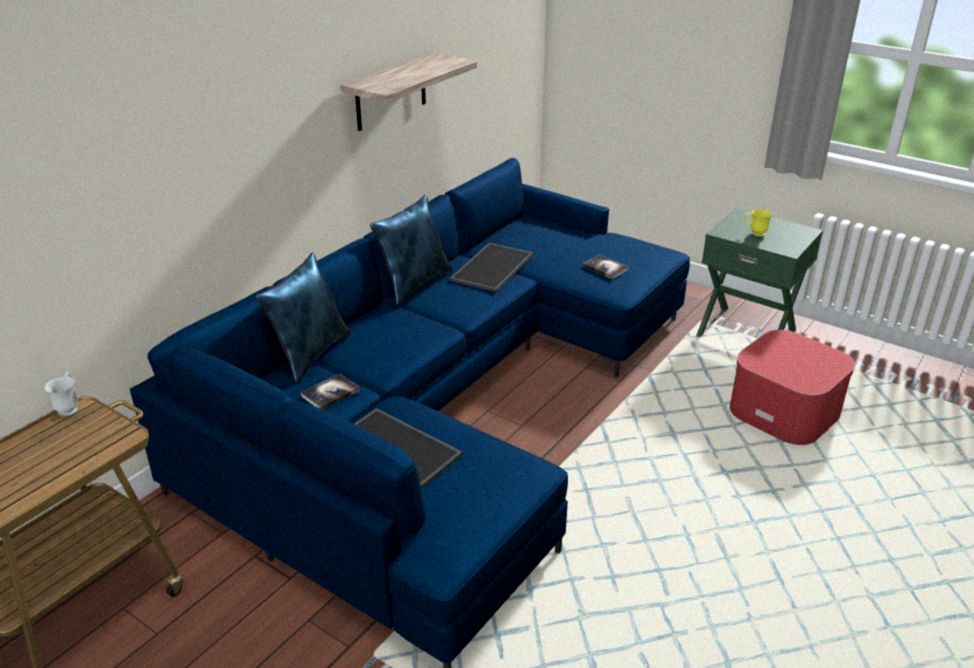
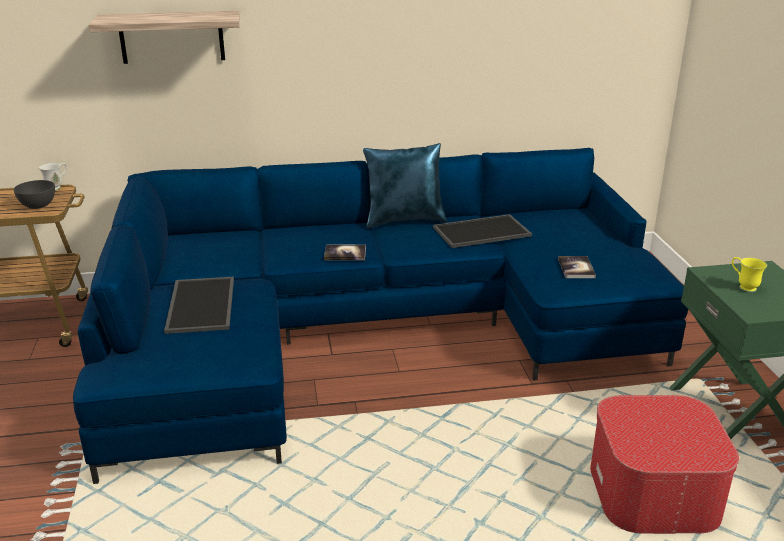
camera: 45 degrees right, 5 degrees down
(95, 439) = (37, 206): none -> grey bowl
(310, 354) = (263, 232): blue pillow -> none
(330, 393) = (230, 257): book -> book (345, 253)
(391, 92) = (436, 43): shelf -> shelf (172, 37)

